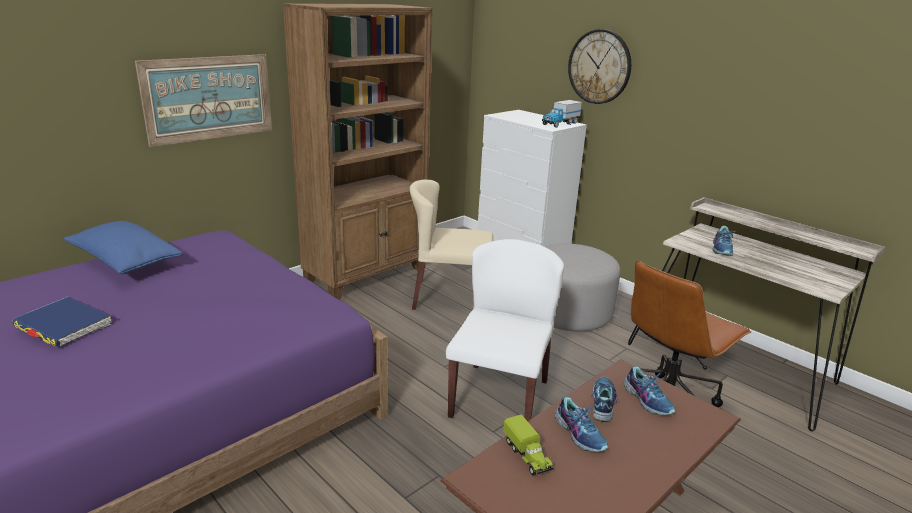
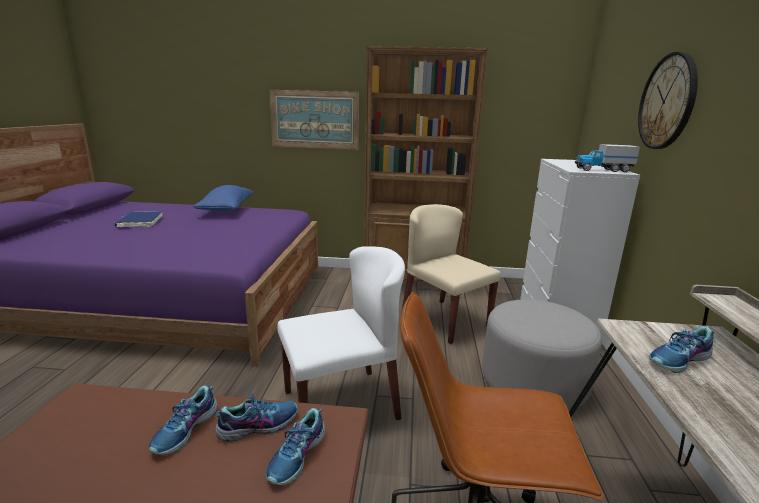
camera: 50 degrees right, 5 degrees down
(527, 456) = (126, 412): toy truck -> none

